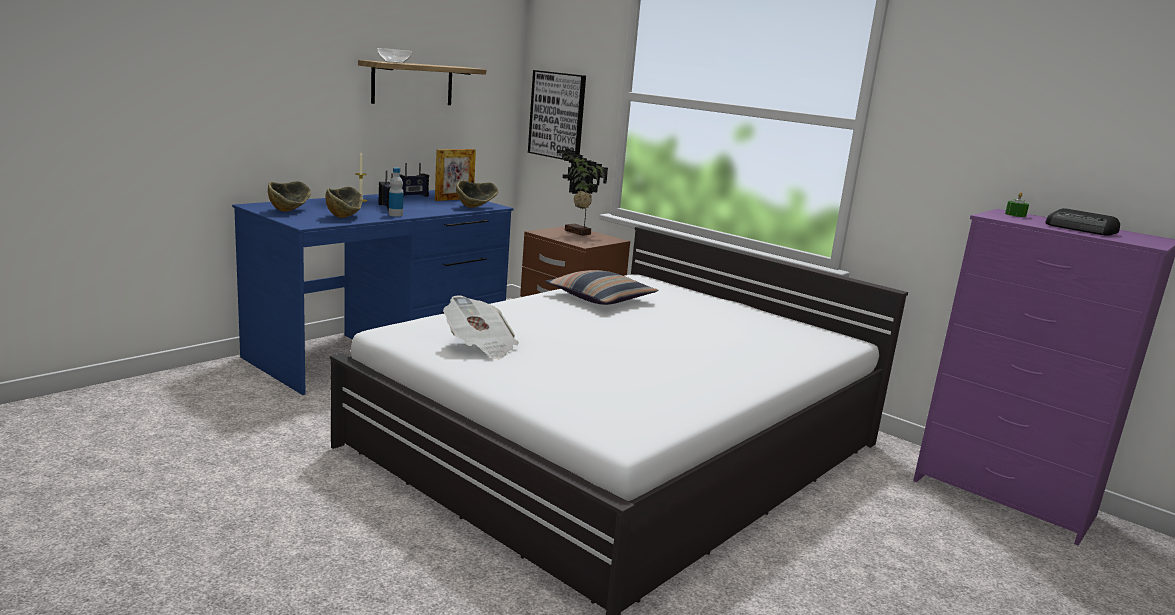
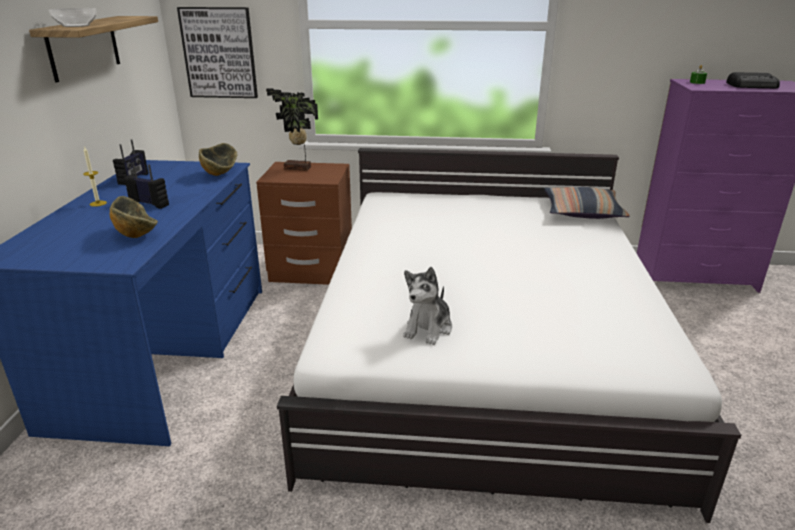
camera: 35 degrees left, 10 degrees up
(289, 211) = (58, 249): bowl -> none
(395, 215) = (177, 211): bottle -> none
(454, 199) = (179, 169): picture frame -> none
(480, 346) = (428, 328): newspaper -> plush toy
(600, 298) = (400, 229): pillow -> pillow (582, 212)

